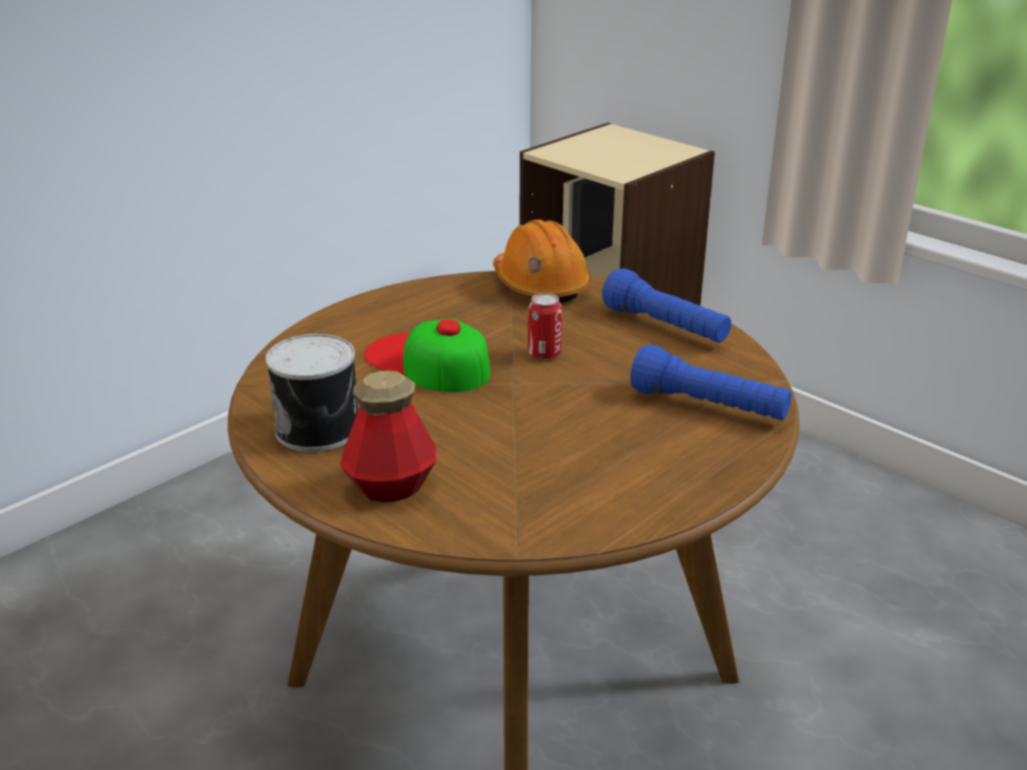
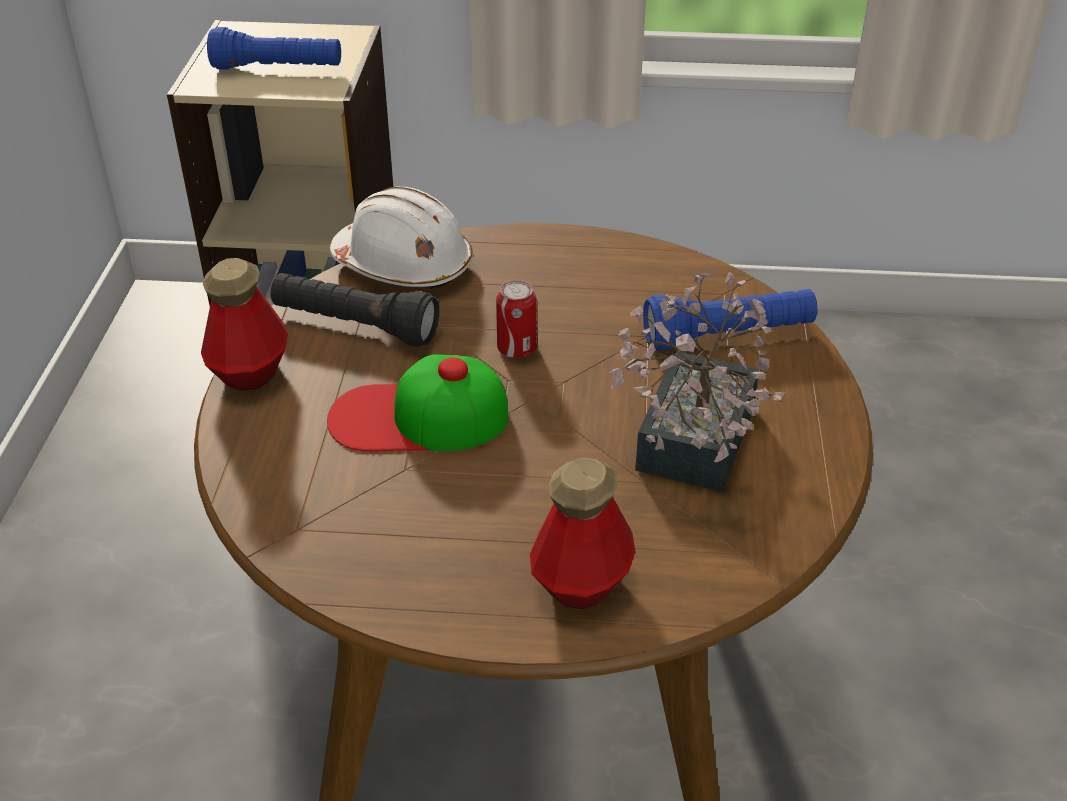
camera: 40 degrees left, 10 degrees up
(320, 428) = (419, 558): can -> none
(370, 303) = (250, 372): none -> bottle
(462, 304) = (354, 326): none -> black flashlight
(540, 285) = (404, 265): orange hard hat -> white hard hat
(574, 454) = (689, 449): none -> potted plant
(665, 327) = (584, 264): blue flashlight -> blue flashlight (278, 69)

